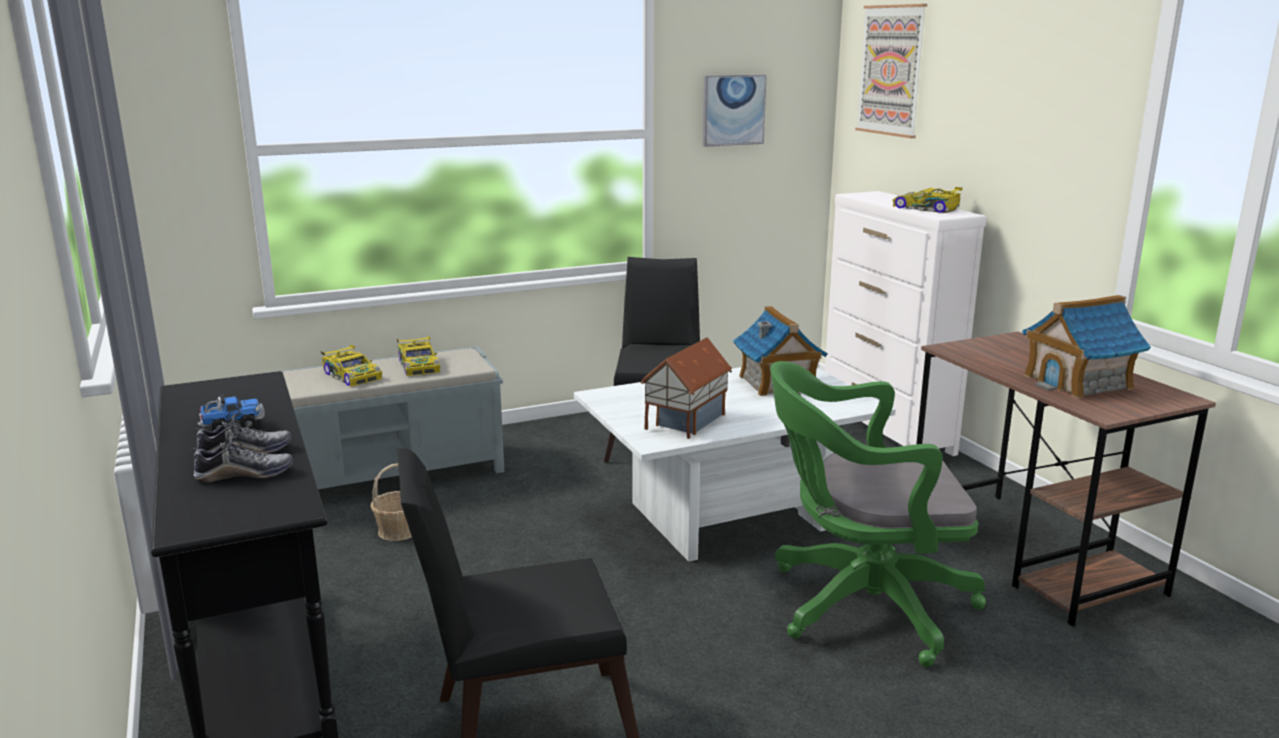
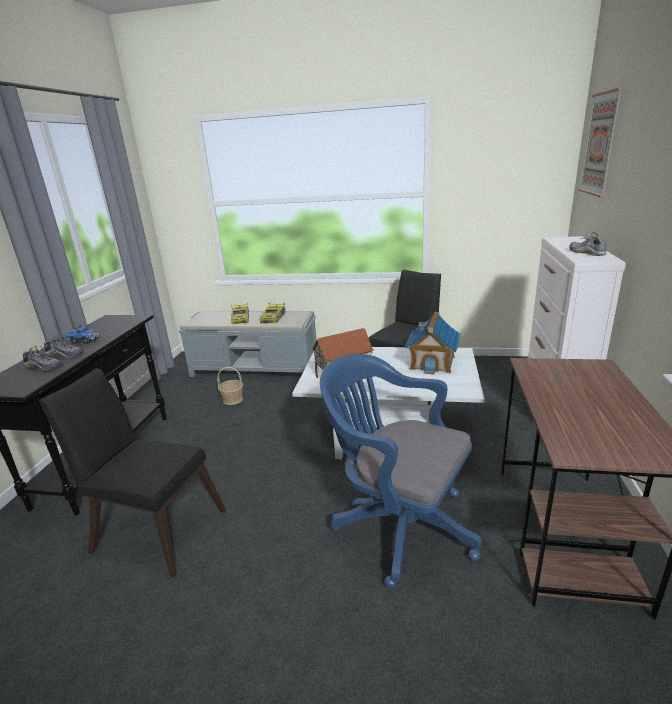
camera: 35 degrees right, 5 degrees up
(733, 110) = (489, 177): picture -> none
(860, 605) = (398, 524): green office chair -> blue office chair
(927, 208) = (586, 252): toy car -> shoe
(1078, 382) = (592, 416): toy house -> none

